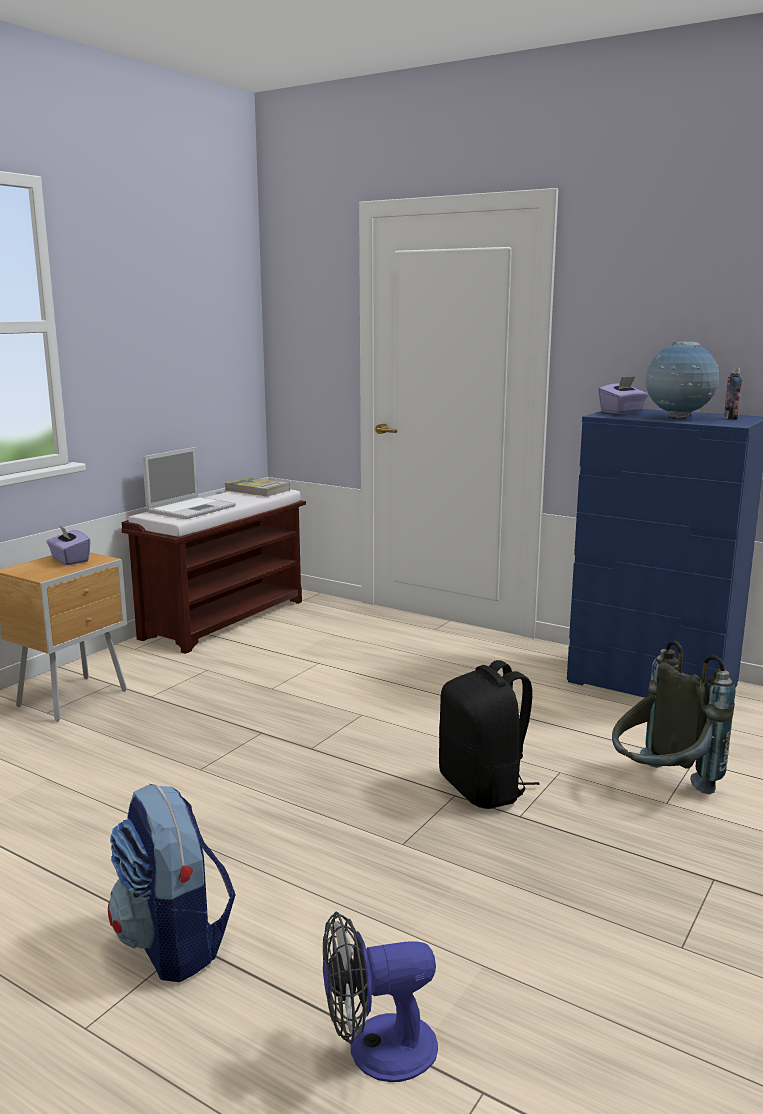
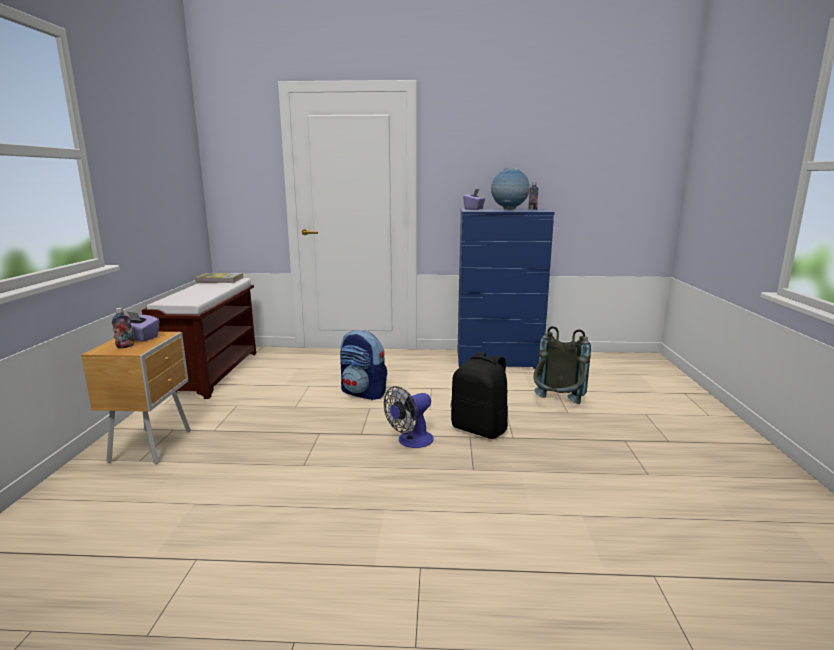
camera: 30 degrees left, 0 degrees up
(42, 568) = (125, 346): none -> bottle
(174, 943) = (410, 571): backpack -> backpack (364, 393)
(192, 508) = (191, 295): laptop -> none
(377, 1050) = (586, 579): fan -> fan (411, 441)

